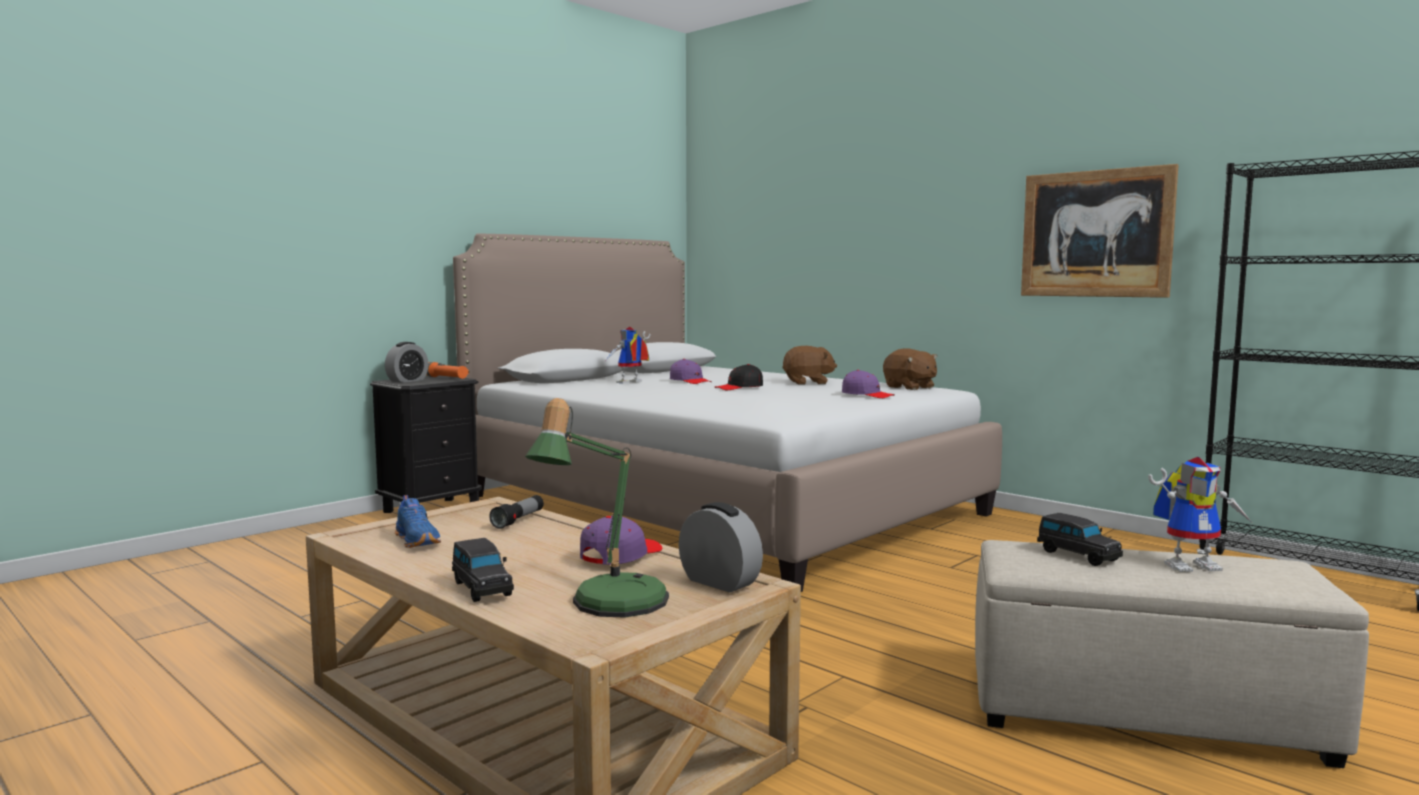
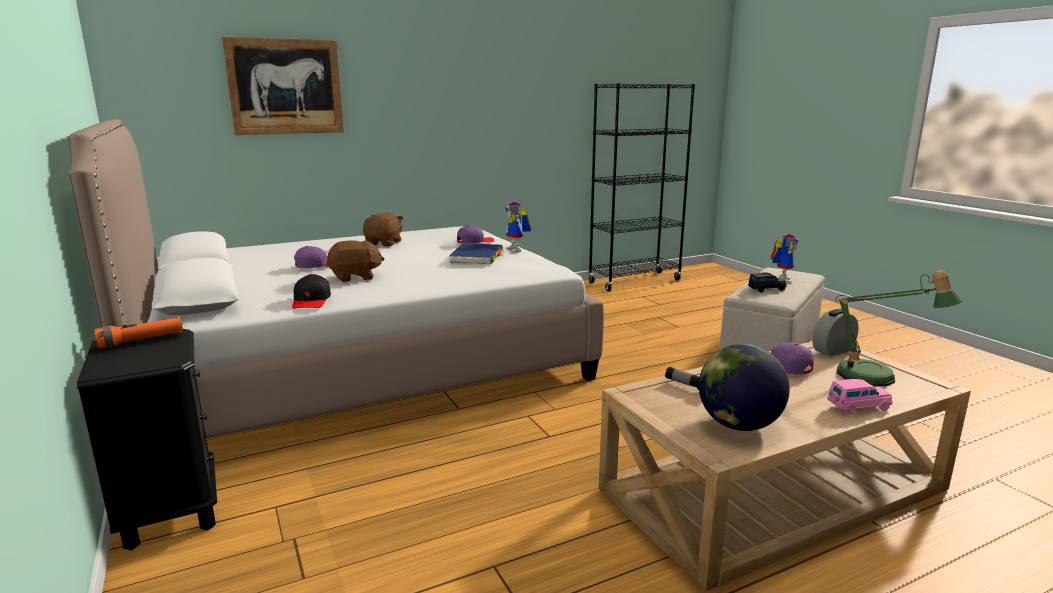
camera: 70 degrees left, 10 degrees up
(407, 380) = (128, 361): alarm clock -> none
(418, 541) = (738, 425): blue shoe -> globe
(482, 588) = (857, 407): black toy car -> pink toy car
(629, 383) = (288, 282): toy robot -> toy robot (517, 250)
(739, 388) = (391, 259): black cap -> black cap (311, 301)
(783, 398) = (477, 257): none -> blue book
(909, 387) = (447, 231): brown plush toy -> brown plush toy (355, 277)
(1095, 234) = (519, 115): picture -> picture (285, 87)

